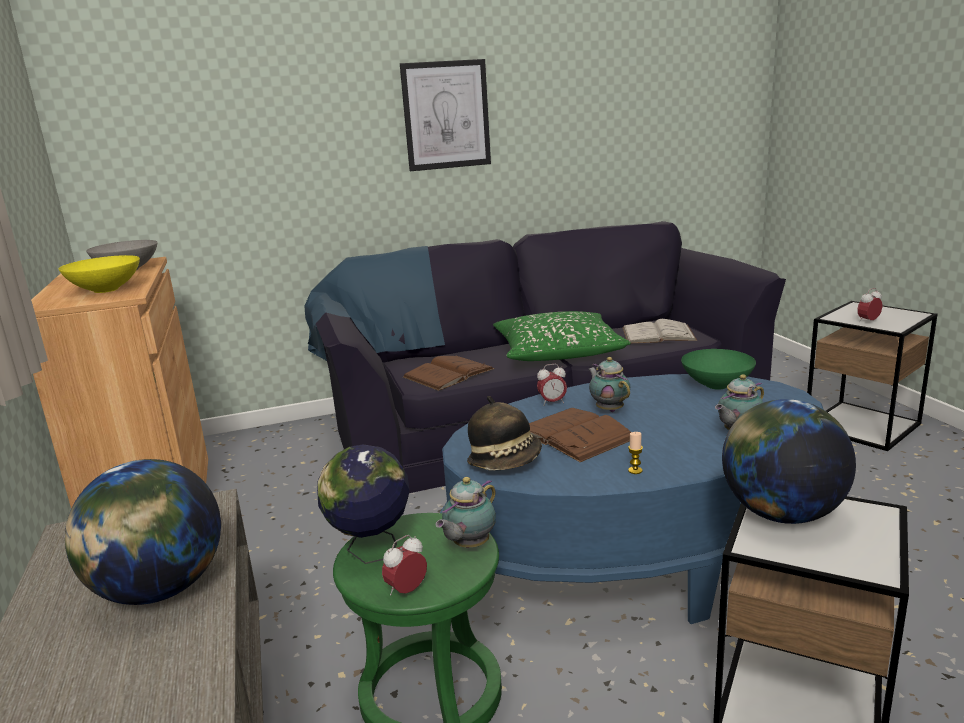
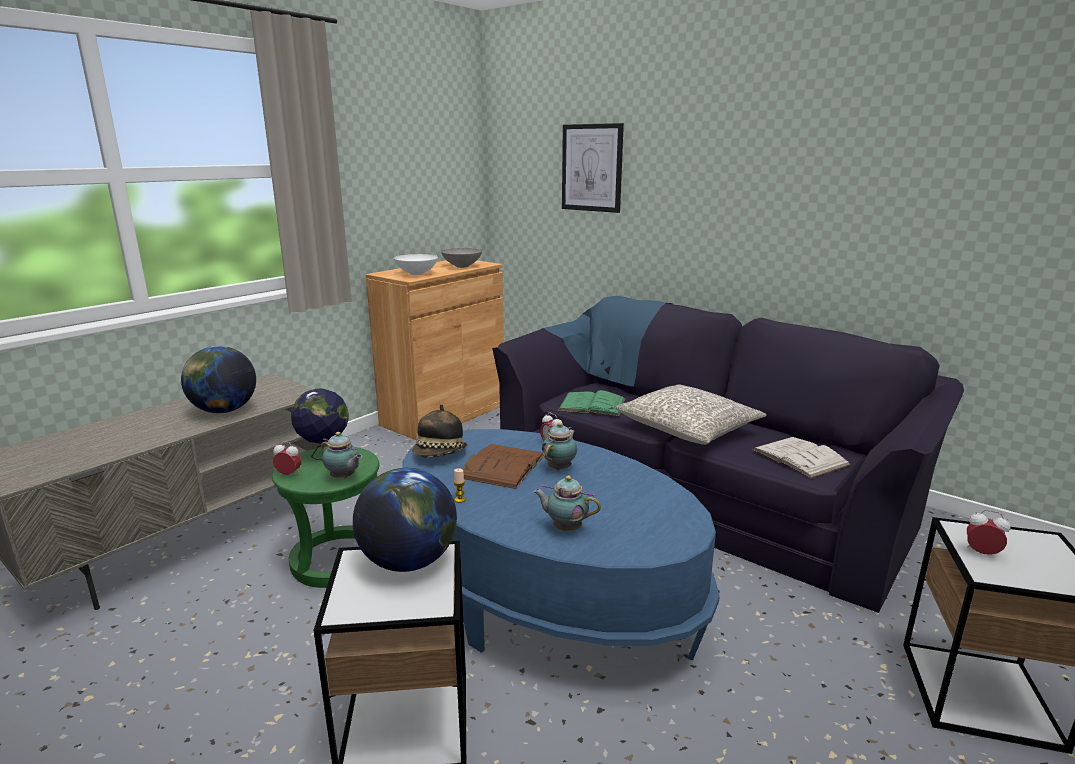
camera: 55 degrees right, 0 degrees up
(104, 290) = (416, 273): yellow bowl -> white bowl
(446, 115) = (730, 191): picture -> picture (592, 168)
(448, 373) = (592, 404): brown book -> green book
(469, 545) = (343, 477): teapot -> teapot turned 150 degrees counterclockwise
(558, 352) = (689, 428): green pillow -> grey pillow
(717, 385) = (666, 501): green bowl -> none

